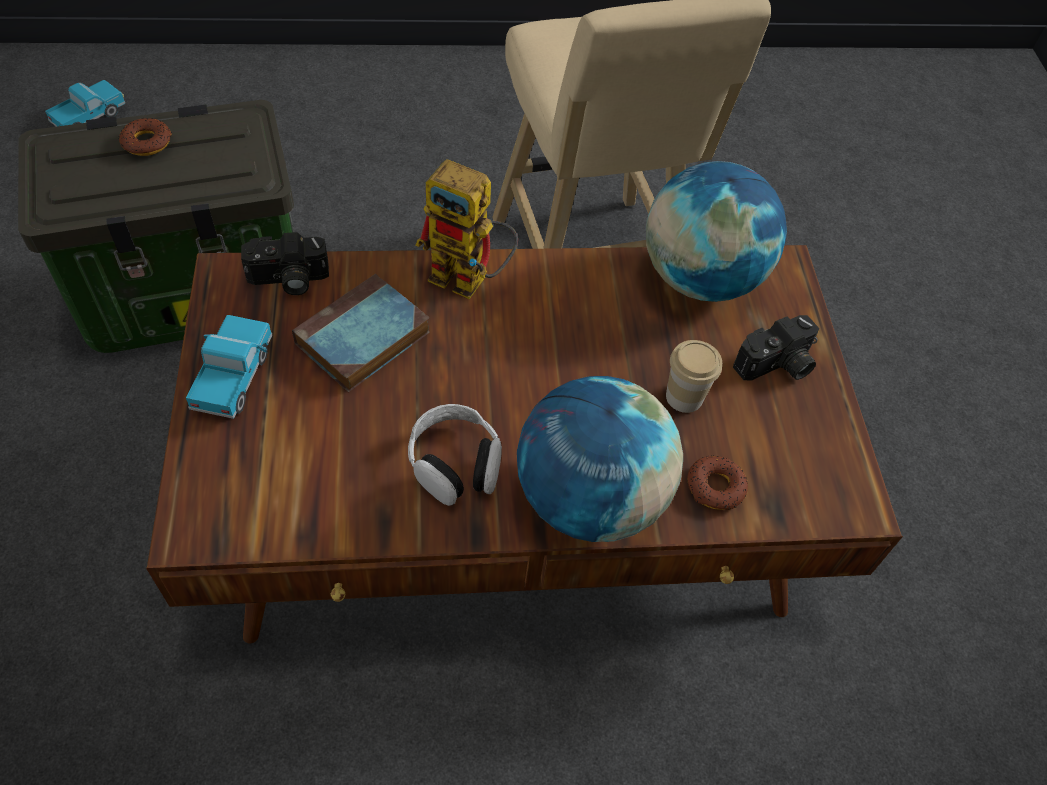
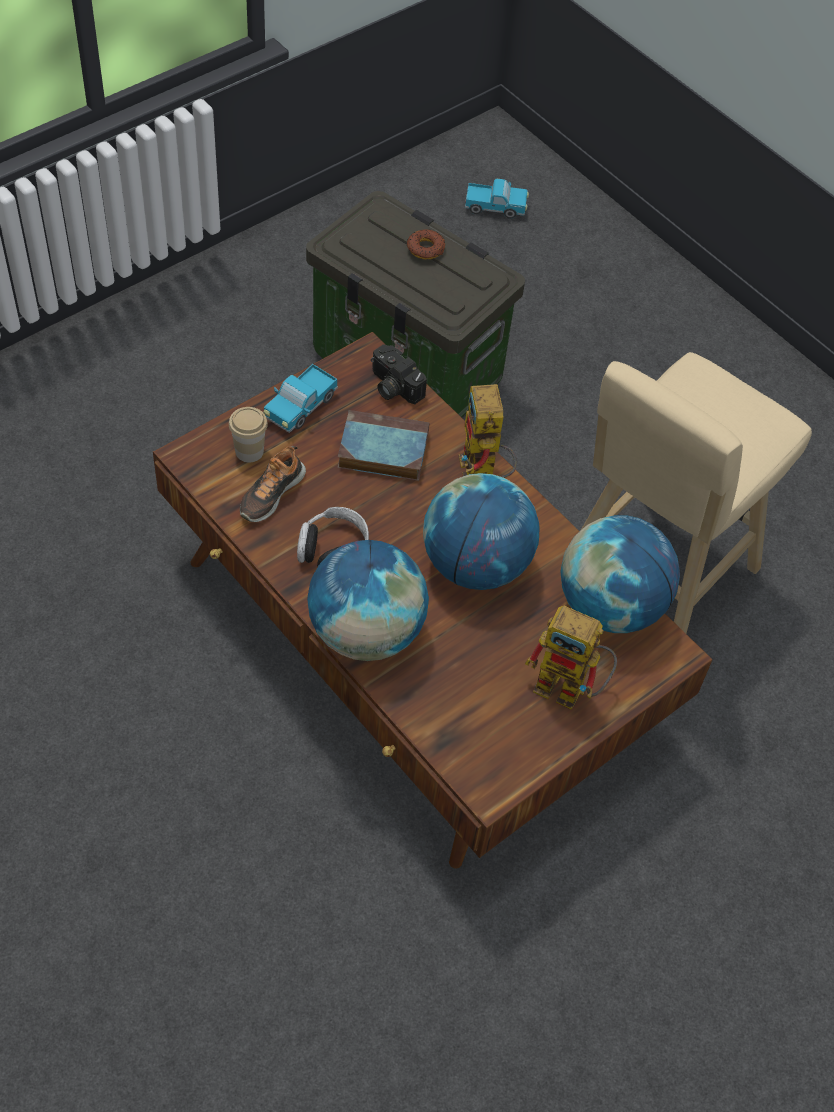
camera: 55 degrees right, 0 degrees up
(234, 376) = (300, 408): toy truck -> toy truck turned 150 degrees clockwise
(327, 477) = (271, 493): none -> shoe
(574, 349) = (475, 565): none -> globe
(684, 397) = (492, 646): cup -> cup (249, 451)
(715, 487) = (433, 698): donut -> none
(776, 366) = (570, 689): camera -> toy robot

